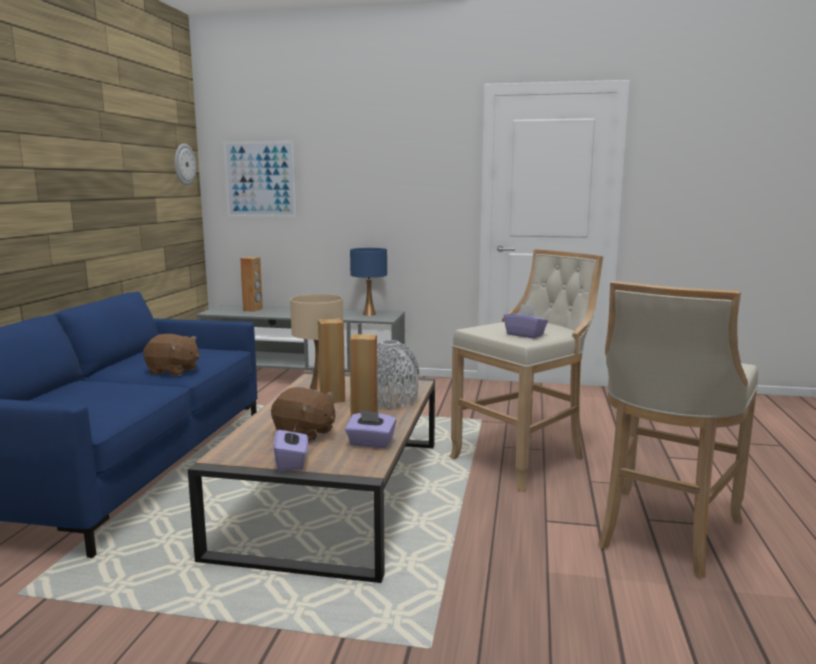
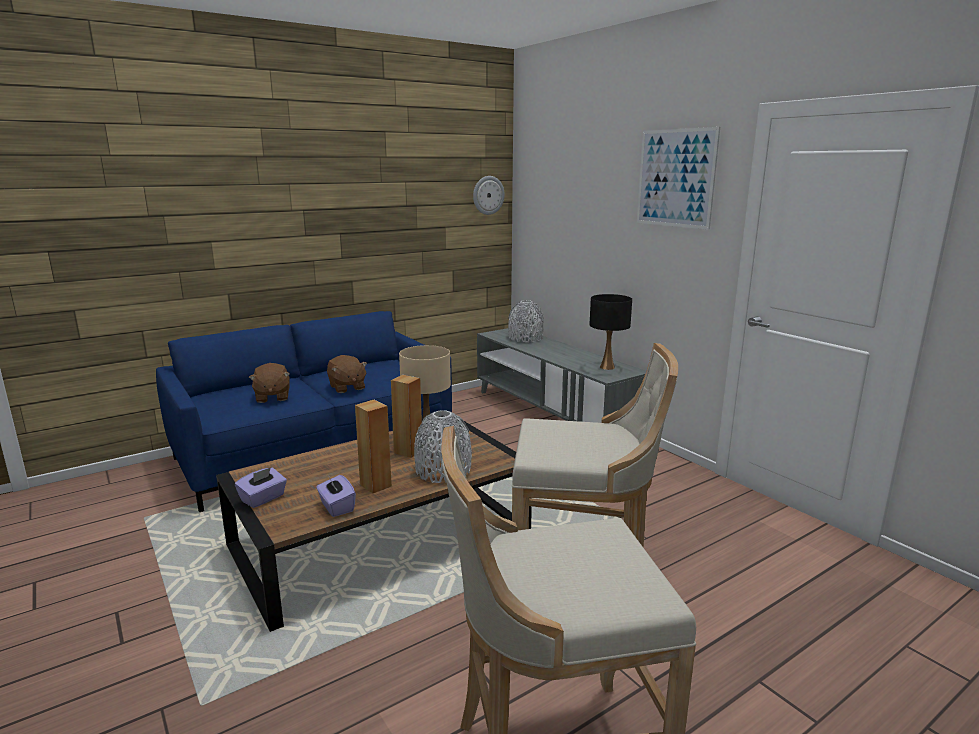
camera: 45 degrees right, 5 degrees up
(253, 310) = (525, 338): brown speaker -> grey vase
(260, 179) = (550, 211): picture -> picture (675, 178)
(304, 433) = (323, 476): brown plush toy -> brown plush toy (272, 397)
(369, 314) = (607, 367): blue table lamp -> black table lamp
(525, 335) = (560, 448): purple tissue box -> none

